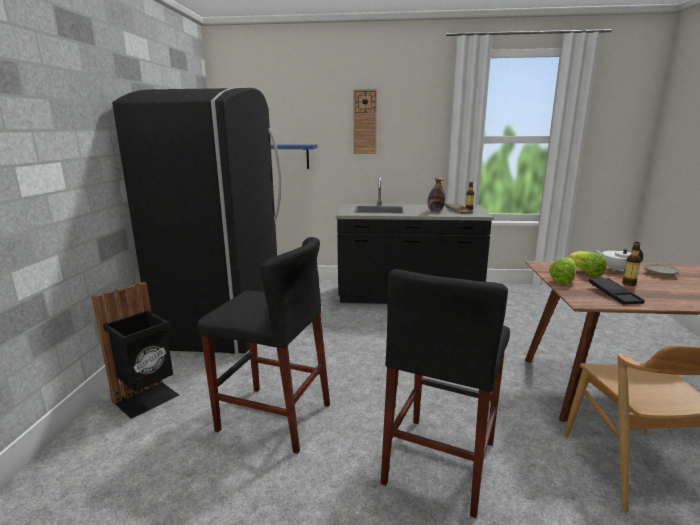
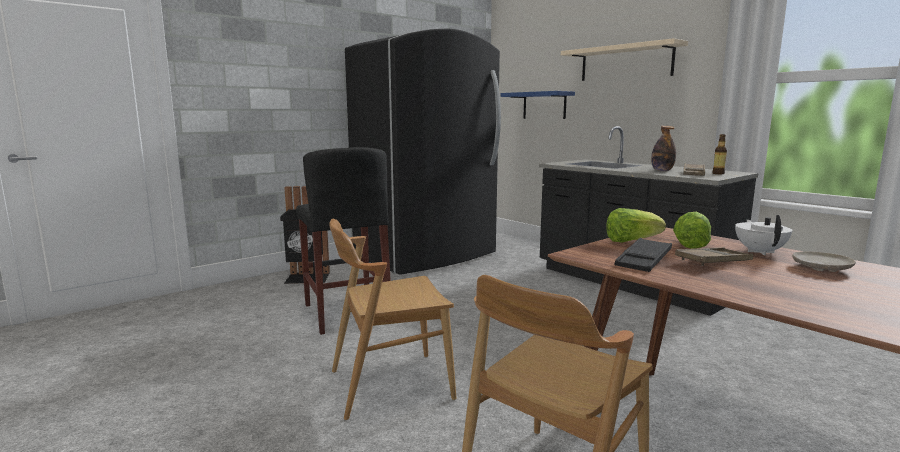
camera: 45 degrees right, 5 degrees down
(365, 122) = (625, 63): wall clock -> beige shelf
(440, 462) = (390, 384): black stool -> brown chair
(629, 284) = (713, 261): bottle -> brown tray

